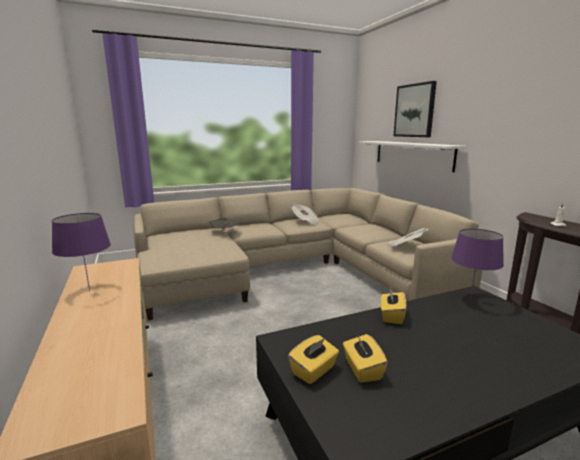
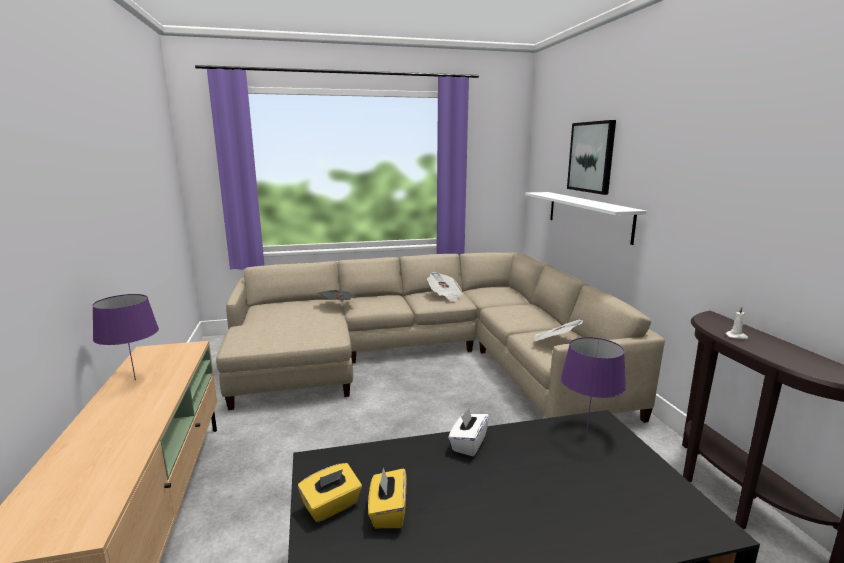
camera: 10 degrees right, 0 degrees up
(391, 316) = (468, 444): yellow tissue box -> white tissue box

